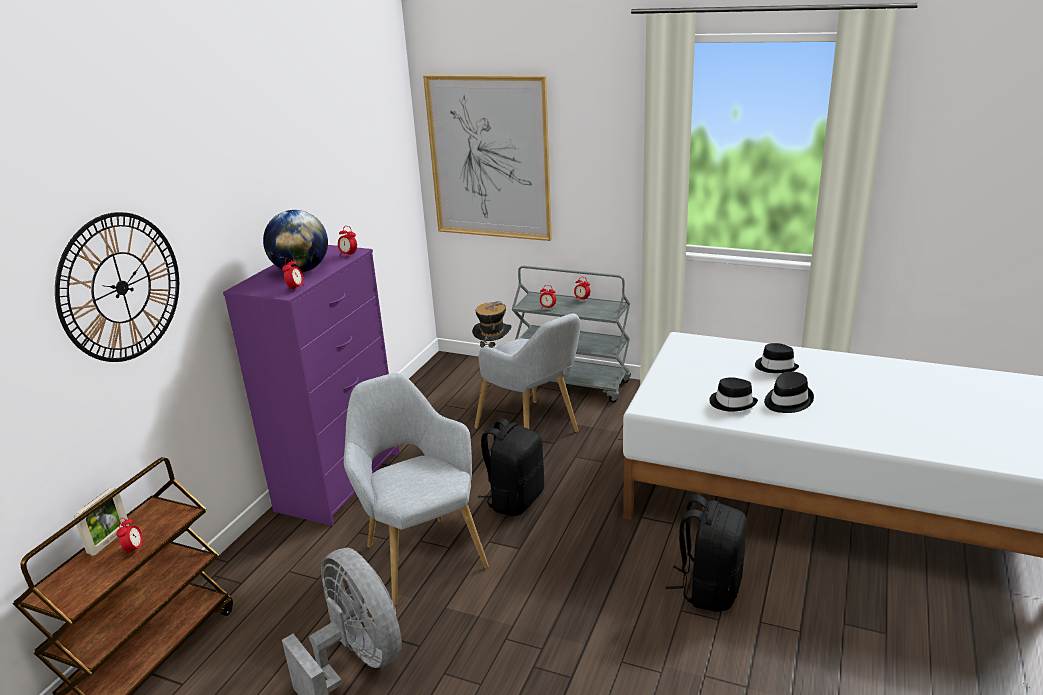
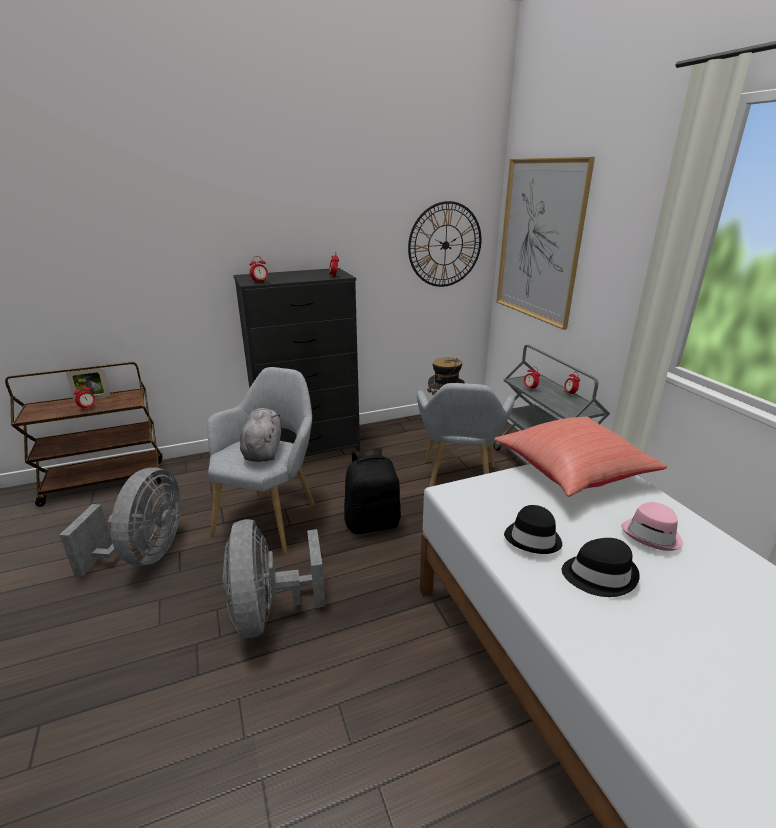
camera: 45 degrees right, 0 degrees up
(121, 287) = (142, 243): wall clock -> wall clock (445, 245)
(301, 271) = (290, 276): globe -> none
(340, 480) = (309, 448): purple dresser -> black dresser
(419, 472) = (263, 450): none -> grey plush toy
(548, 607) = (269, 611): none -> grey fan
(688, 354) = (573, 473): none -> red pillow
(709, 588) = (387, 708): black backpack -> none
(776, 366) = (652, 535): black hat -> pink hat

